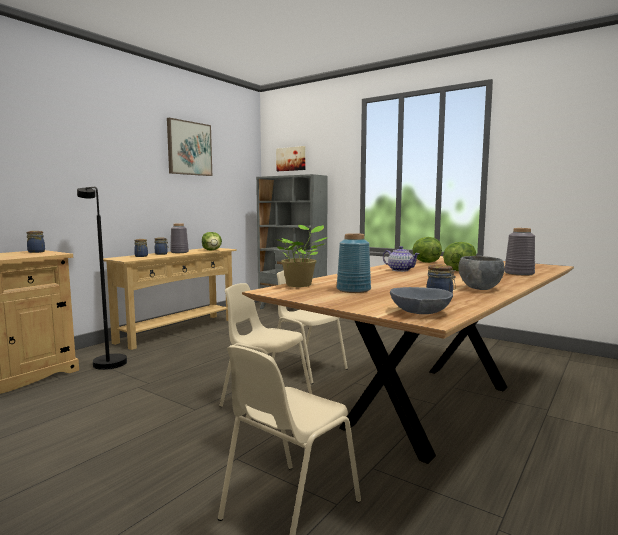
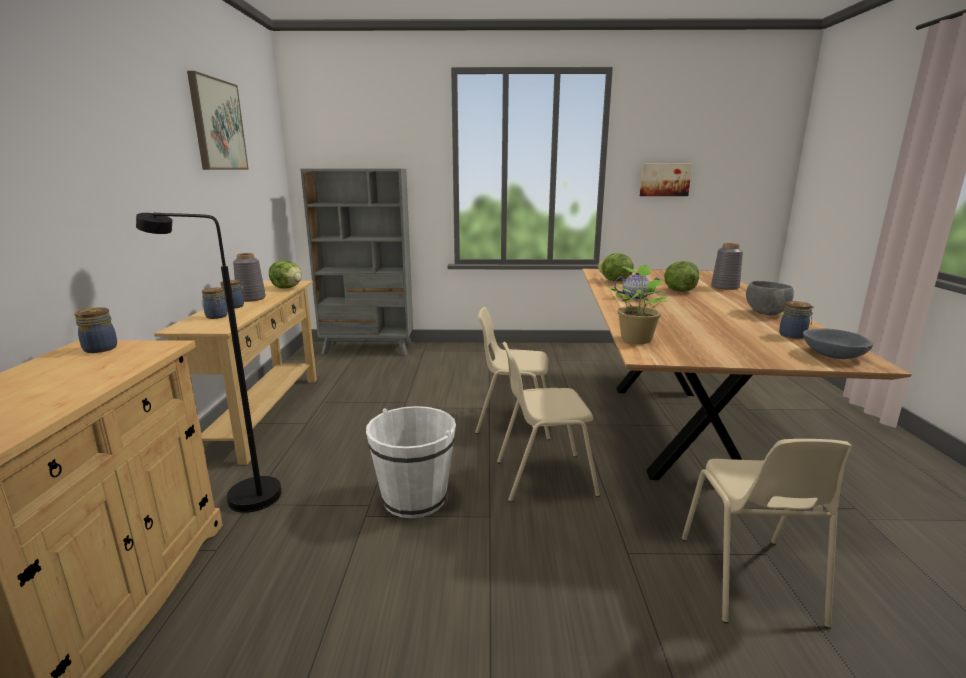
camera: 35 degrees left, 10 degrees up
(174, 388) = (414, 498): none -> white bucket
(291, 159) = (341, 142): picture -> picture (664, 179)
(353, 290) = (700, 336): blue vase -> none

